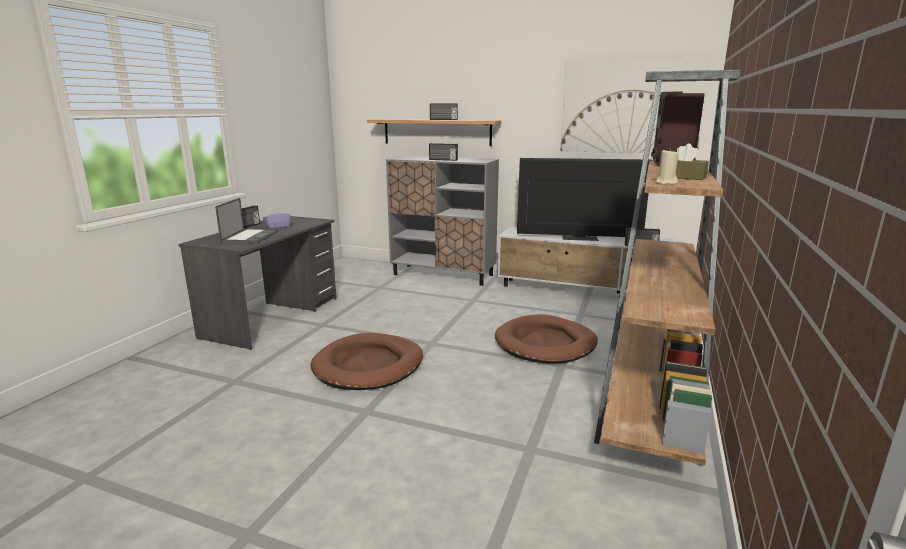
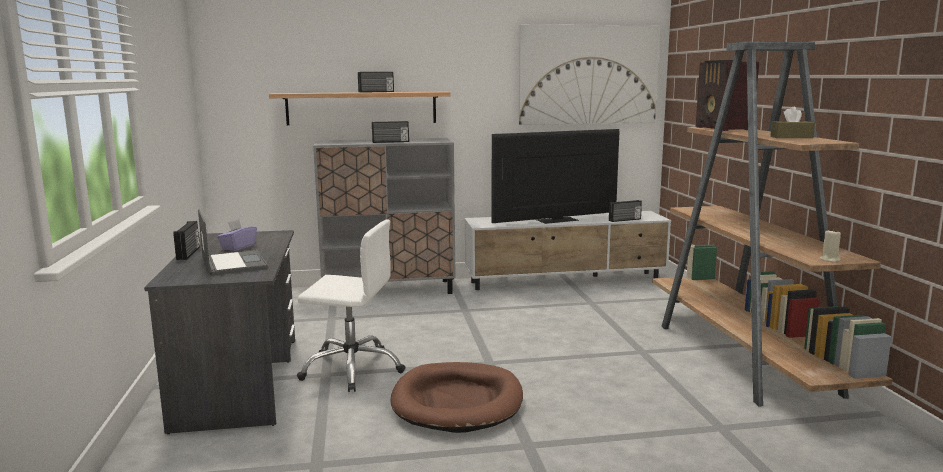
camera: 30 degrees left, 5 degrees down
(341, 325) = (352, 369): none -> white office chair
(545, 343) = (600, 336): brown dog bed -> none
(665, 183) = (805, 141): beige candle -> beige candle (830, 260)

